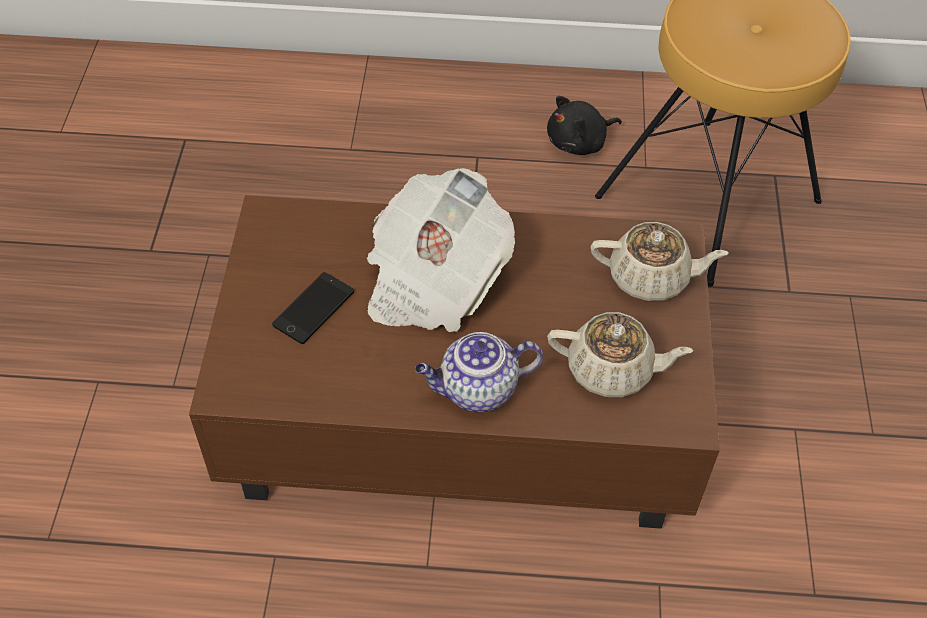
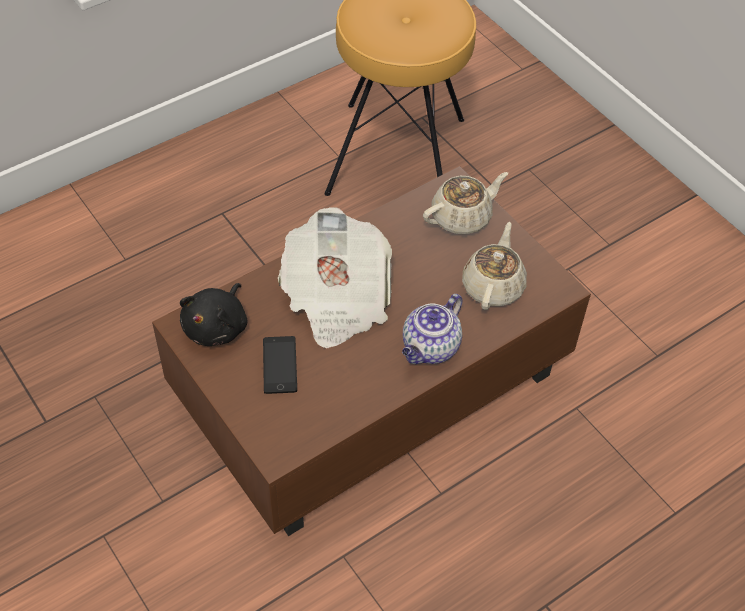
camera: 40 degrees left, 0 degrees up
(579, 142) = (281, 164): black plush toy -> black plush toy (217, 327)
(612, 370) = (493, 286): beige teapot -> beige teapot turned 45 degrees counterclockwise

